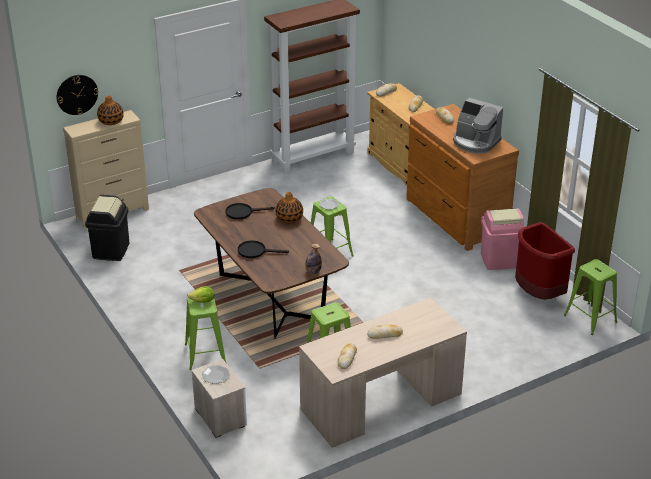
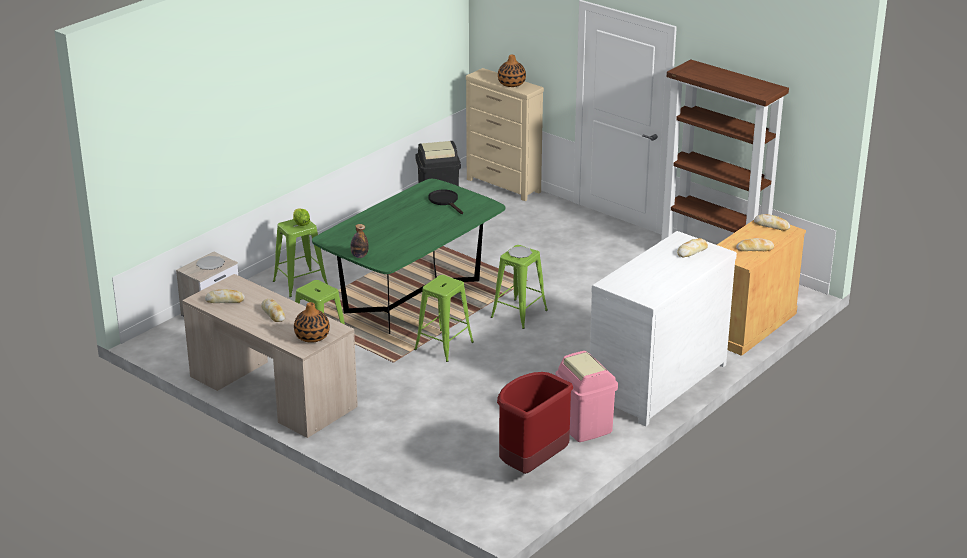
camera: 70 degrees right, 5 degrees down
(77, 94) = (501, 41): wall clock -> none
(256, 251) = (378, 221): black frying pan -> none
(270, 298) = (412, 297): brown dining table -> green dining table
(289, 218) = (451, 226): vase -> vase (312, 337)
(455, 218) = (655, 381): brown dresser -> white dresser
(475, 142) = (646, 278): coffee machine -> none
(590, 318) = (502, 510): green stool -> green stool (444, 345)

